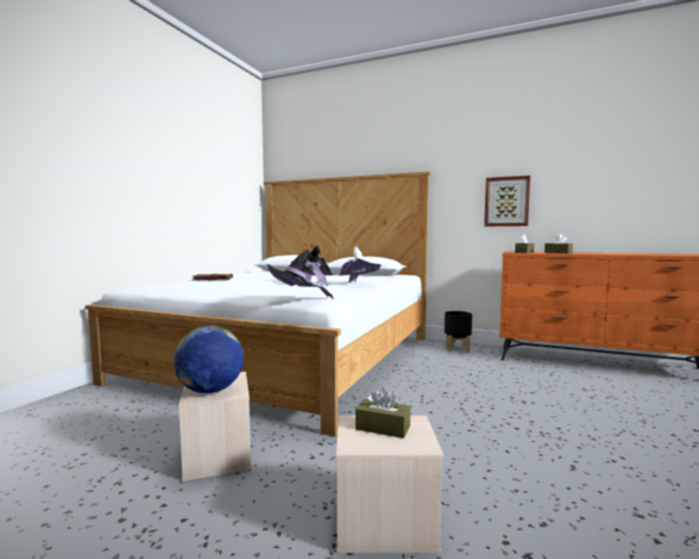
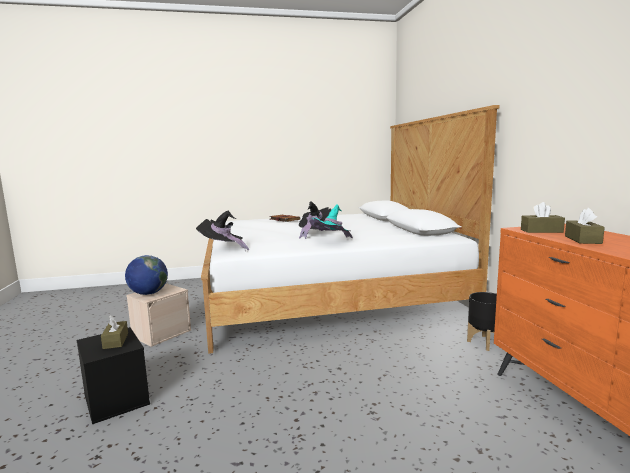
camera: 55 degrees right, 5 degrees up
(358, 285) = (332, 242): white hat -> turquoise hat
(383, 523) = (115, 398): beige storage box -> black storage box
(506, 201) = (580, 144): picture -> none

